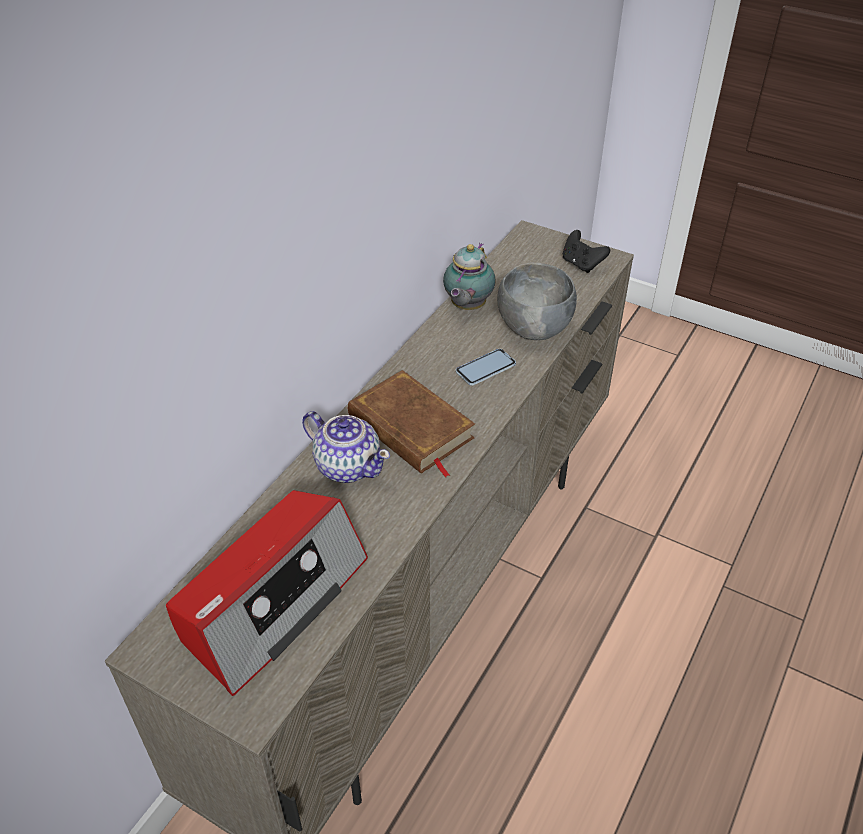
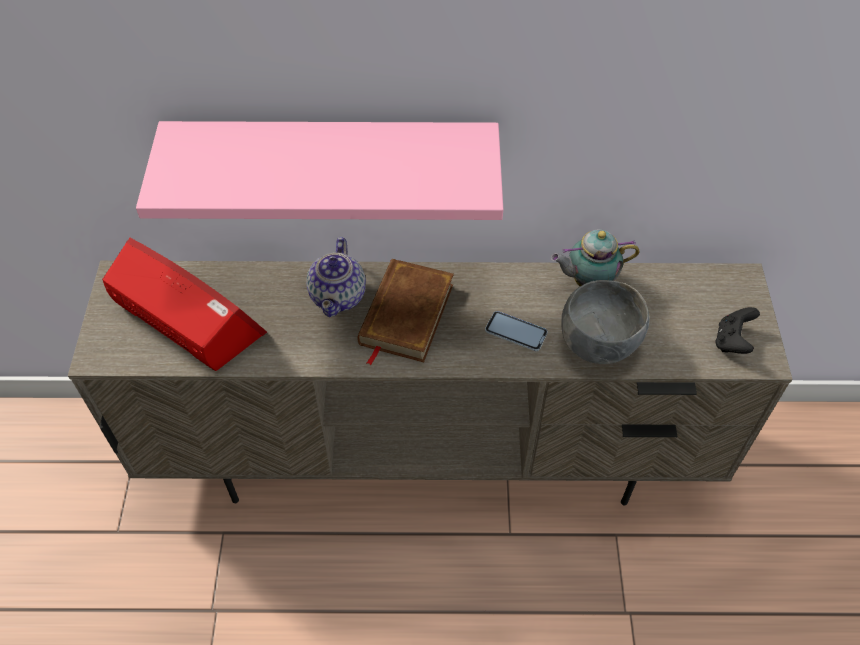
camera: 60 degrees right, 10 degrees up
(272, 601) = (187, 318): radio -> radio turned 150 degrees counterclockwise
(278, 326) = (332, 159): none -> pink shelf

